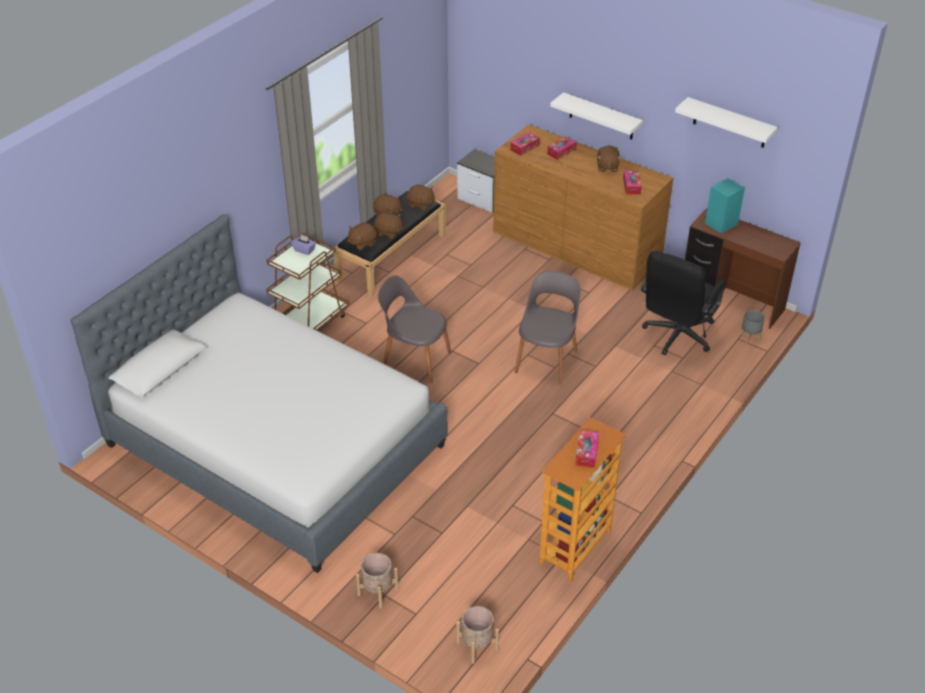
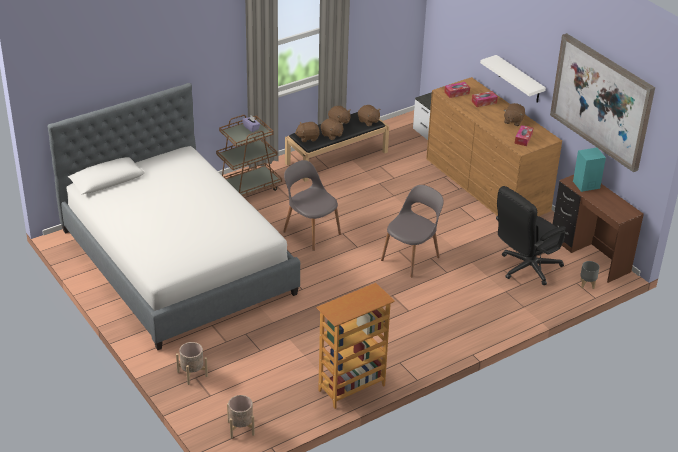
camera: 20 degrees right, 5 degrees down
(586, 453) = (357, 304): tissue box -> none
(730, 123) = (602, 101): white shelf -> picture

